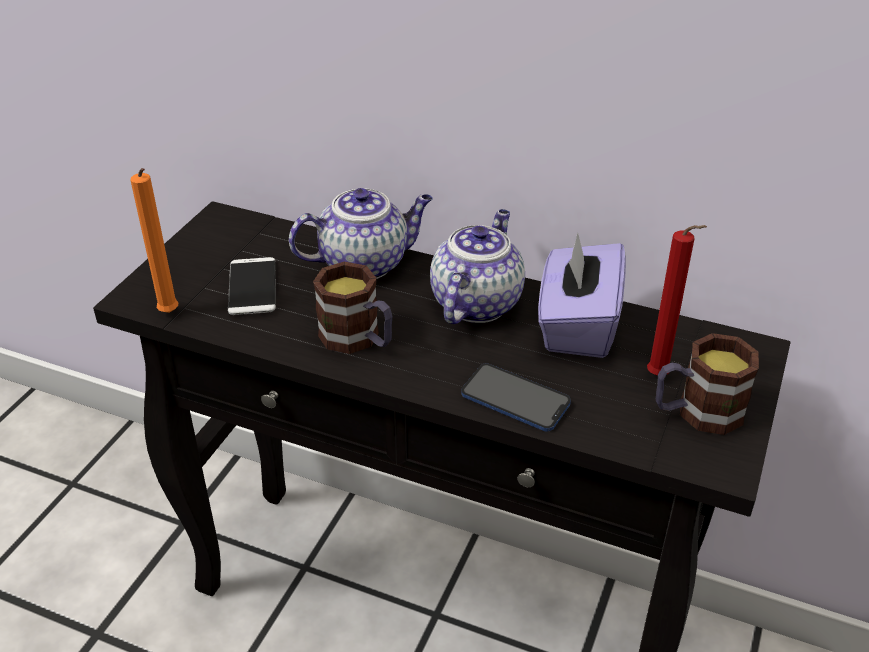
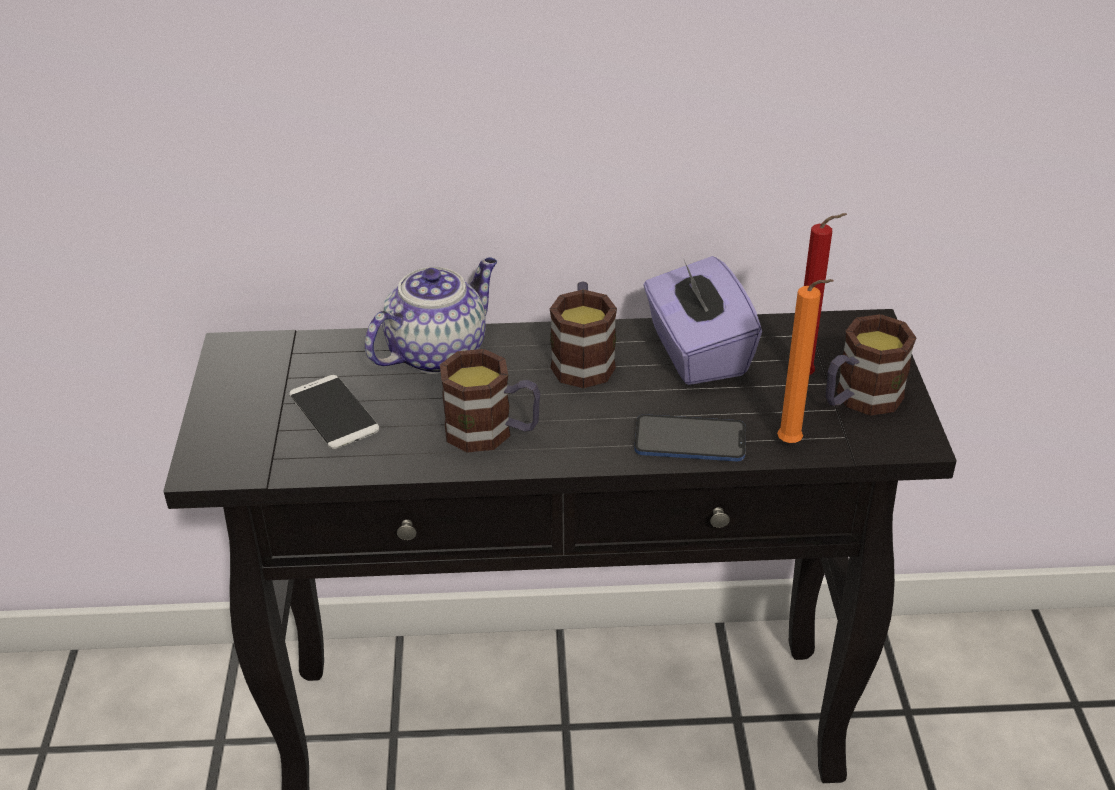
camera: 25 degrees left, 0 degrees up
(169, 314) = (263, 470): orange candle -> orange candle (792, 444)
(476, 302) = (583, 358): teapot -> mug

